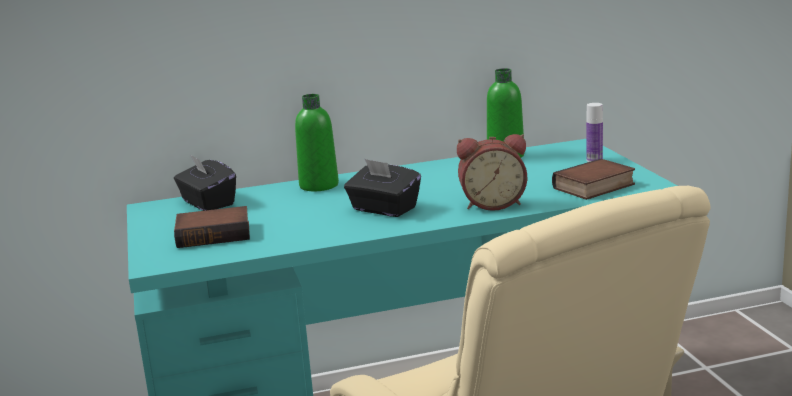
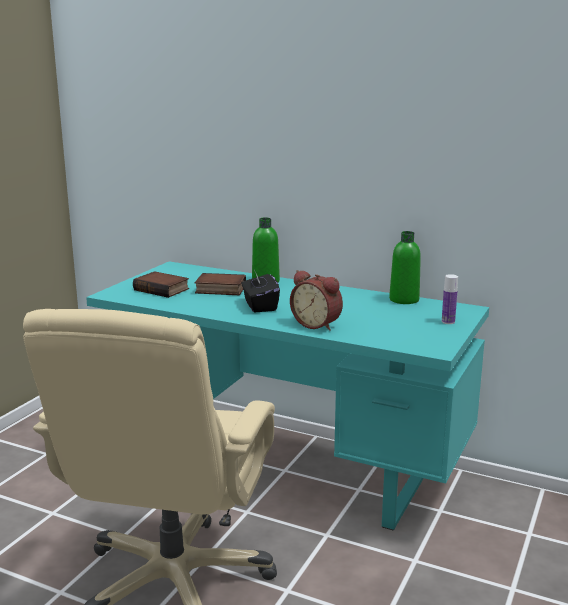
camera: 40 degrees right, 0 degrees up
(207, 203) = (198, 272): black tissue box -> none
(594, 187) = (399, 337): book -> book (219, 290)

